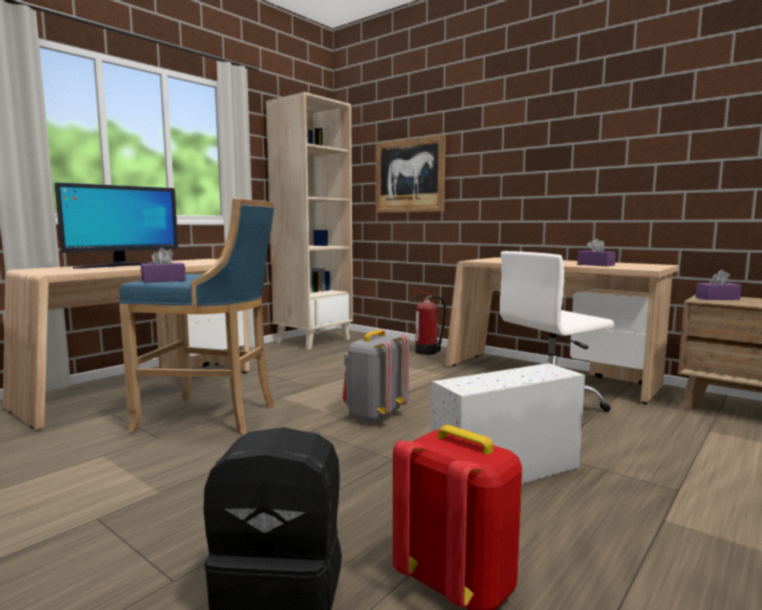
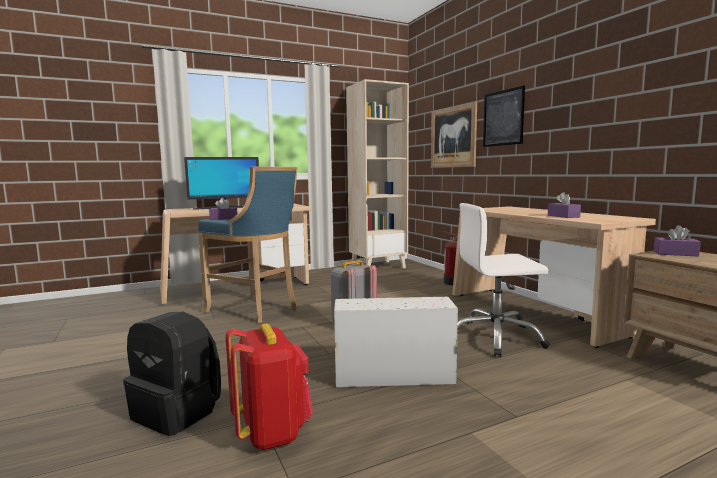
camera: 25 degrees right, 0 degrees up
(483, 155) = (503, 118): none -> picture

